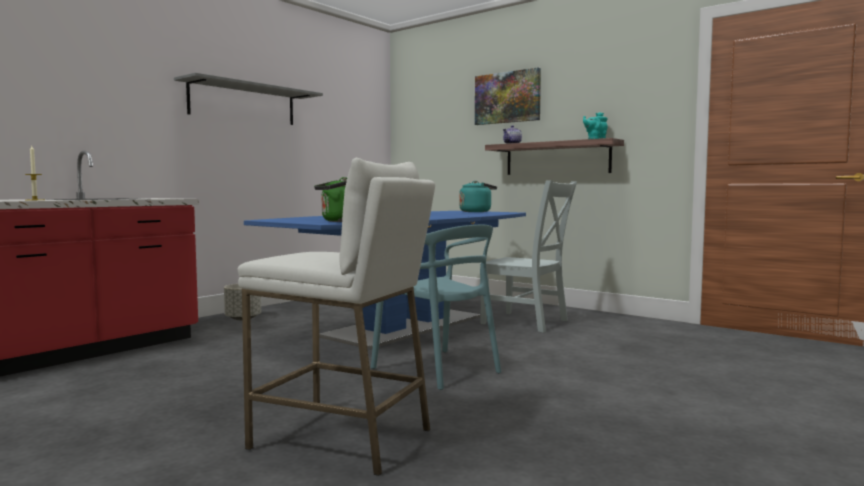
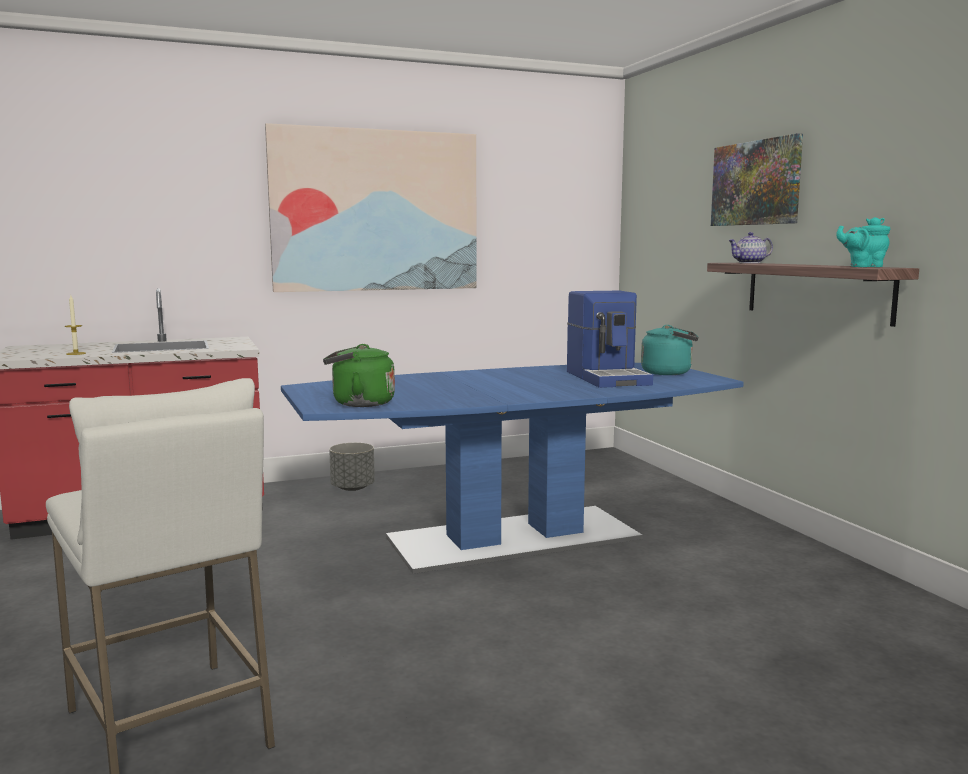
camera: 30 degrees right, 5 degrees up
(243, 103) = (376, 211): grey shelf -> picture
(437, 369) = (439, 633): turquoise chair -> none
(451, 213) = (608, 378): none -> coffee machine
(528, 322) = (698, 565): grey chair -> none

